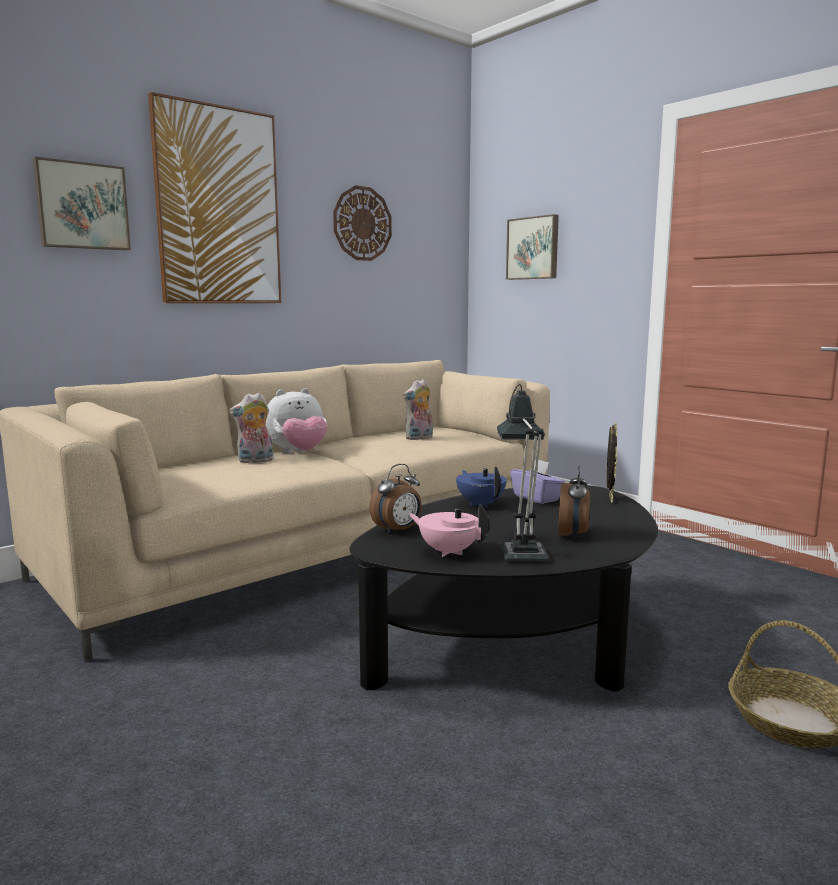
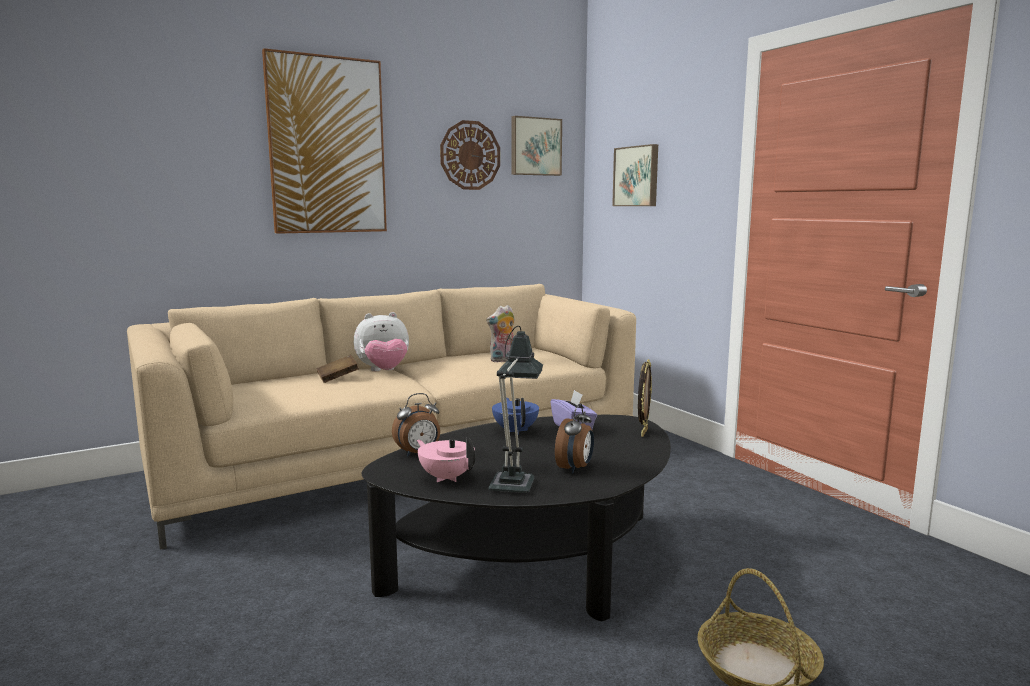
camera: 10 degrees right, 0 degrees up
(82, 206) = (202, 151): picture -> picture (535, 146)
(255, 461) = (338, 378): plush toy -> brown book

